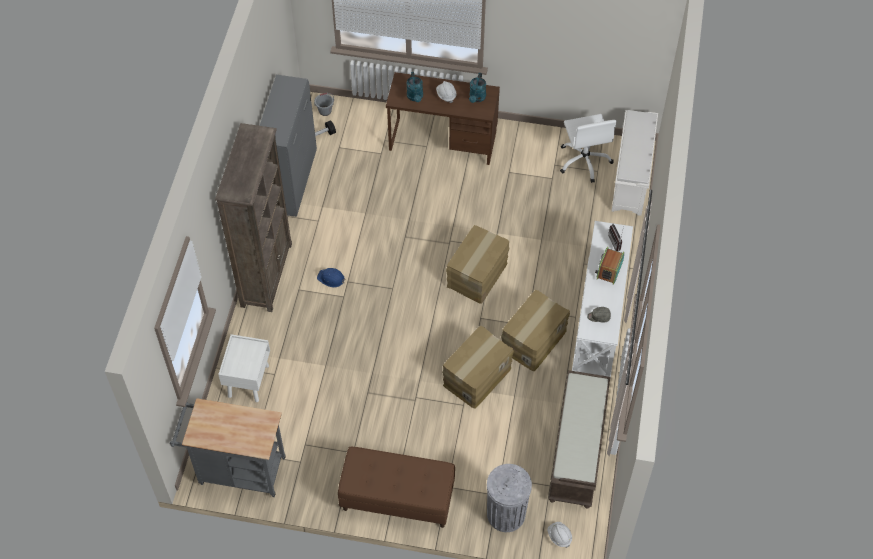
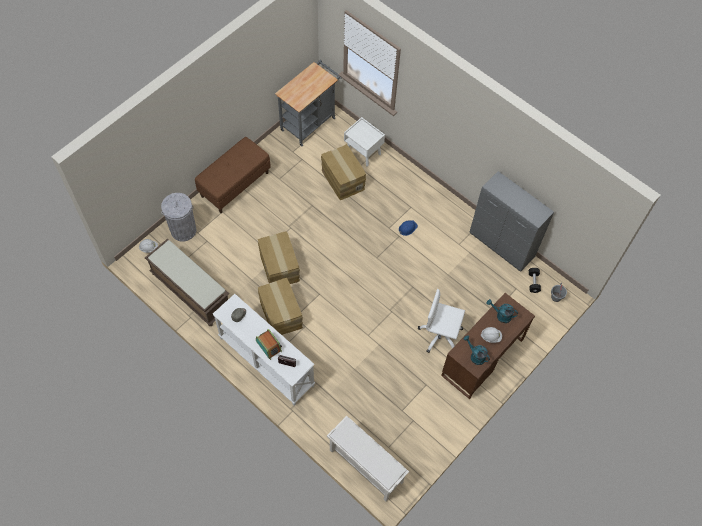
camera: 120 degrees right, 5 degrees up
(266, 274) = (434, 196): brown bookcase -> none
(478, 275) = (352, 311): cardboard box -> cardboard box (342, 180)
(584, 161) = (403, 444): white office chair -> white office chair (440, 335)

